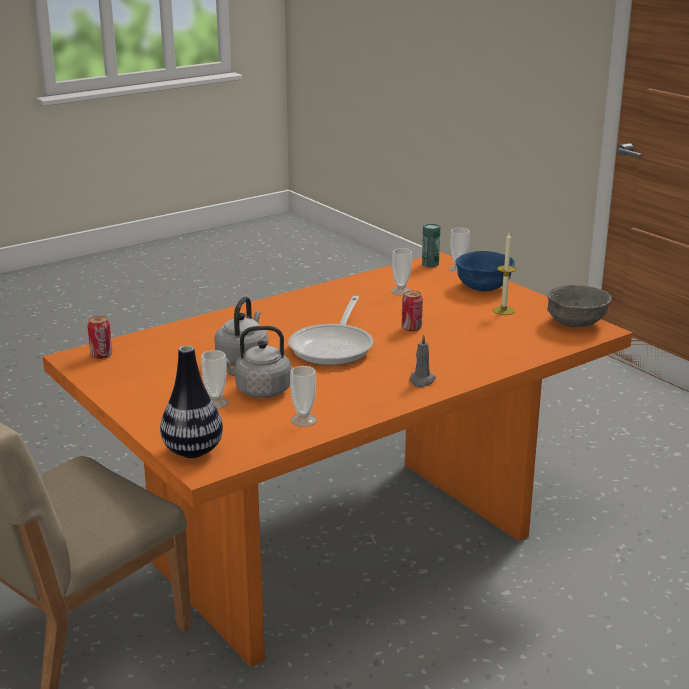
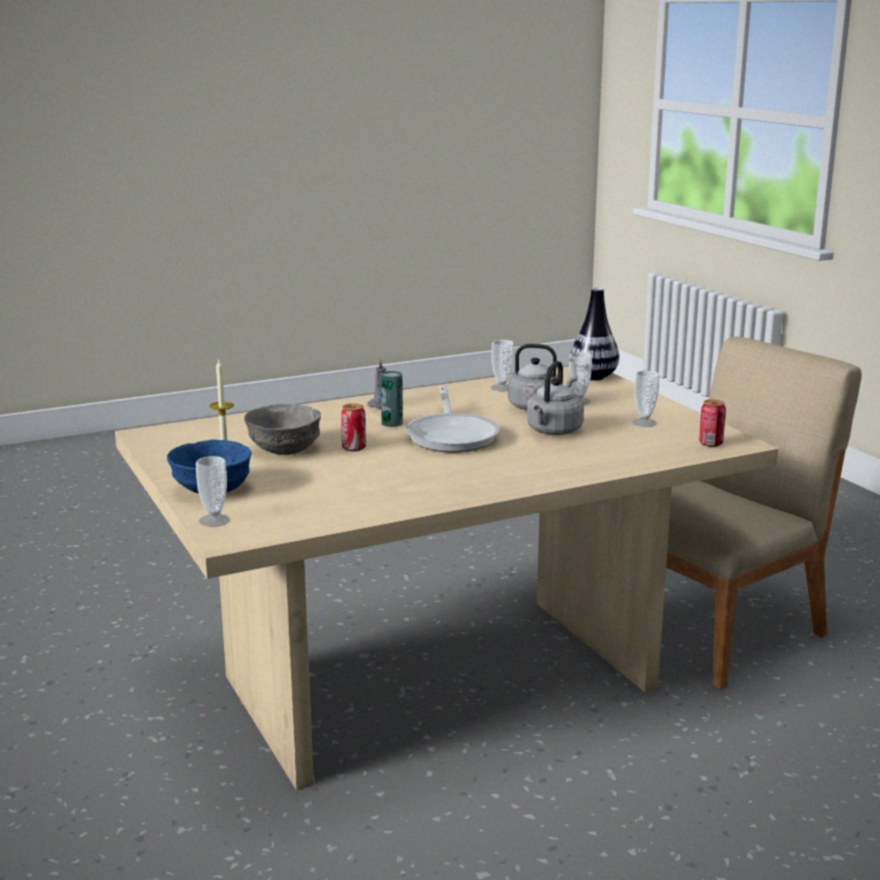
camera: 170 degrees left, 5 degrees down
(334, 347) = (452, 436): frying pan -> frying pan turned 150 degrees clockwise
(344, 551) = (440, 681): orange dining table -> beige dining table
(401, 291) = (330, 491): cup -> cup (644, 423)
(430, 264) = (248, 532): can -> can (392, 423)
(575, 323) = (162, 441): grey bowl -> grey bowl (285, 449)

